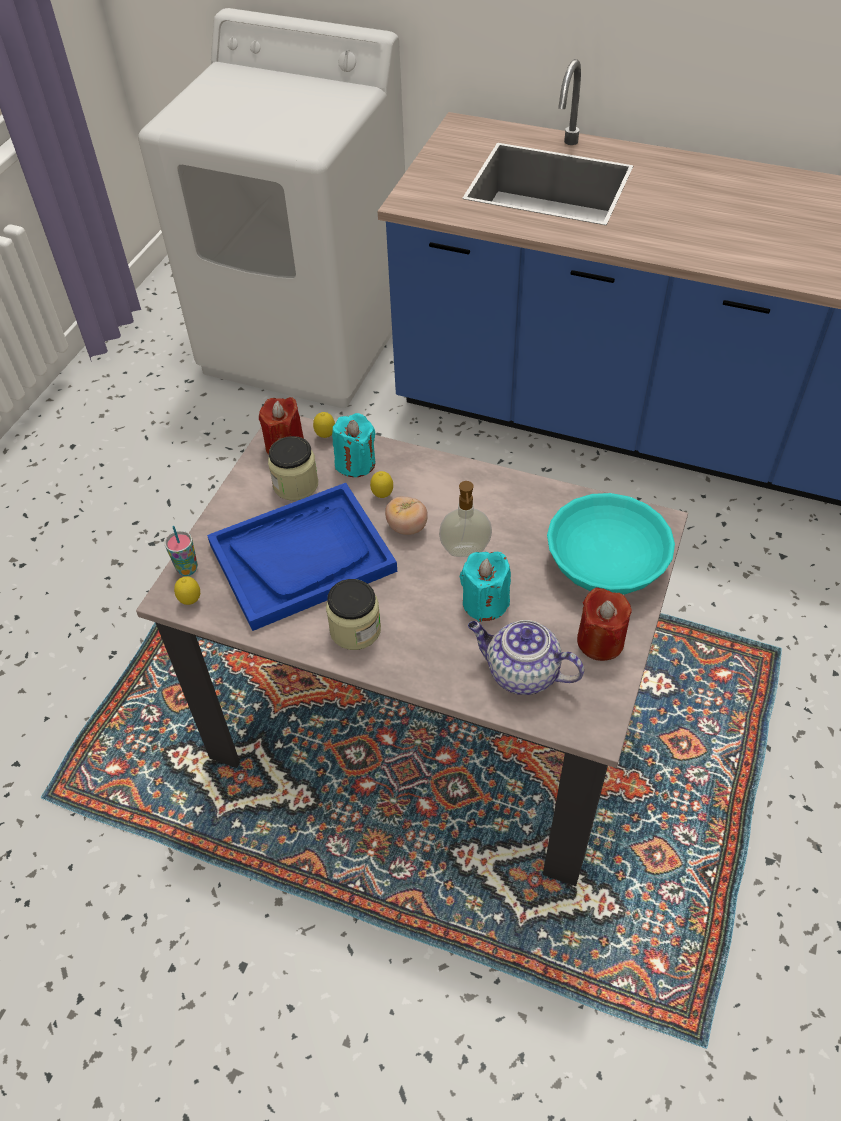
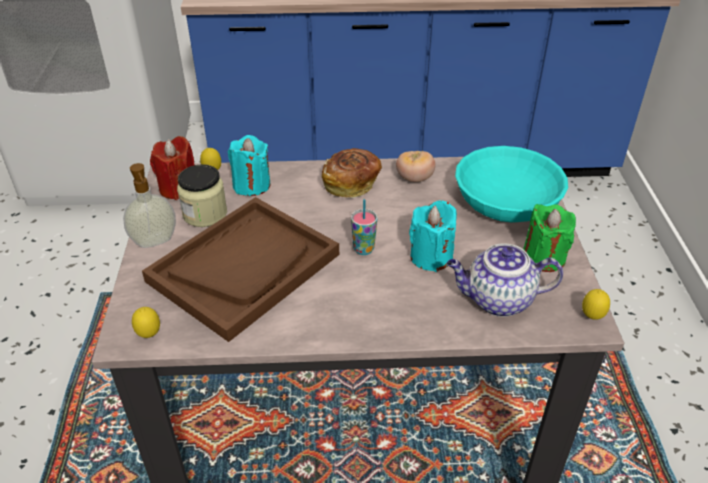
camera: 25 degrees left, 10 degrees down
(187, 569) = (131, 308): cup -> cup (363, 249)
(302, 557) = (244, 267): blue tray -> brown tray
(355, 629) = (329, 311): jar -> none
(382, 496) = (290, 202): lemon -> lemon (591, 317)
(407, 527) = (327, 219): tomato -> tomato (414, 178)
(455, 491) = (351, 184): none -> bread
(465, 551) = (389, 224): soap dispenser -> soap dispenser (155, 242)
(600, 641) = (543, 257): red candle -> green candle

